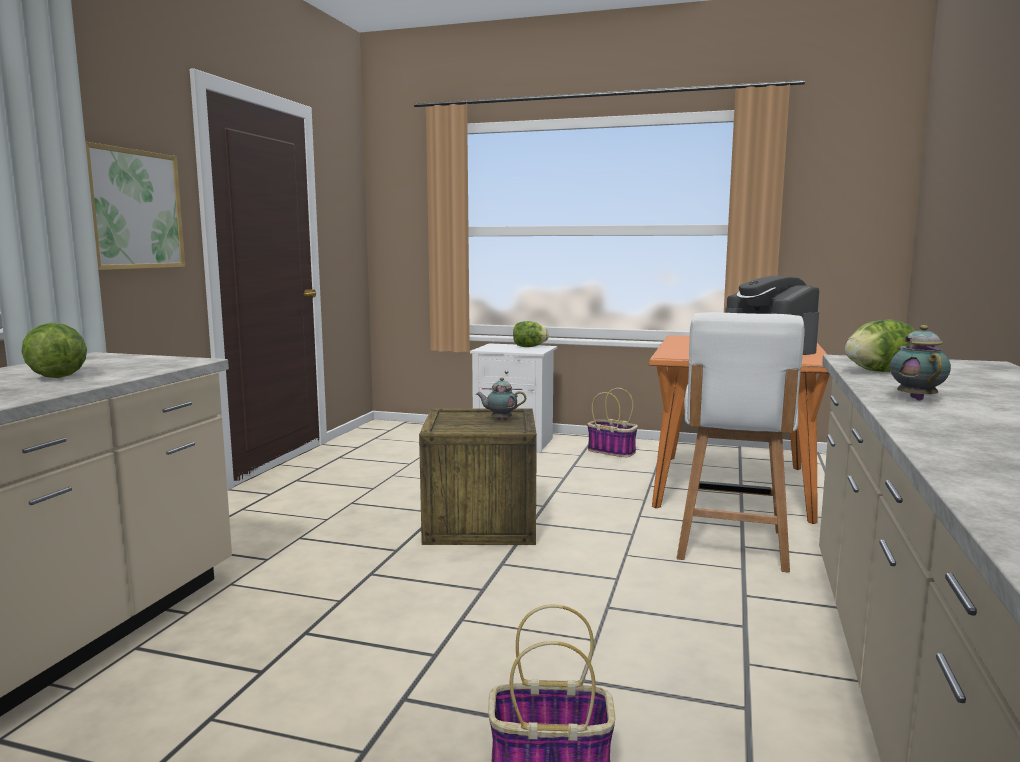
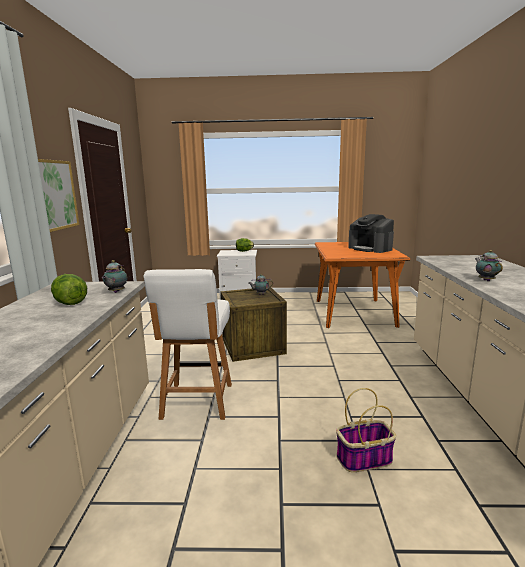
camera: 15 degrees left, 5 degrees up
(153, 369) = (116, 292): none -> teapot
(612, 451) = (289, 300): basket -> none
(731, 546) = (371, 343): white chair -> white chair (197, 402)
(879, 372) = (452, 265): lettuce -> none

